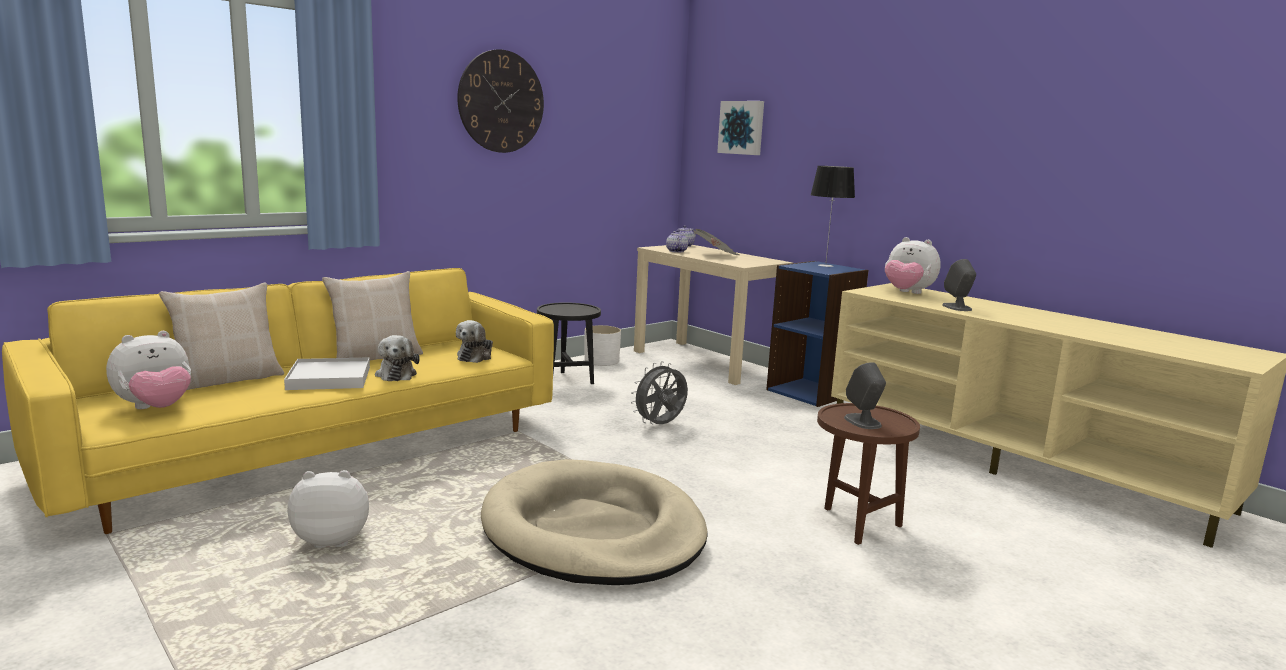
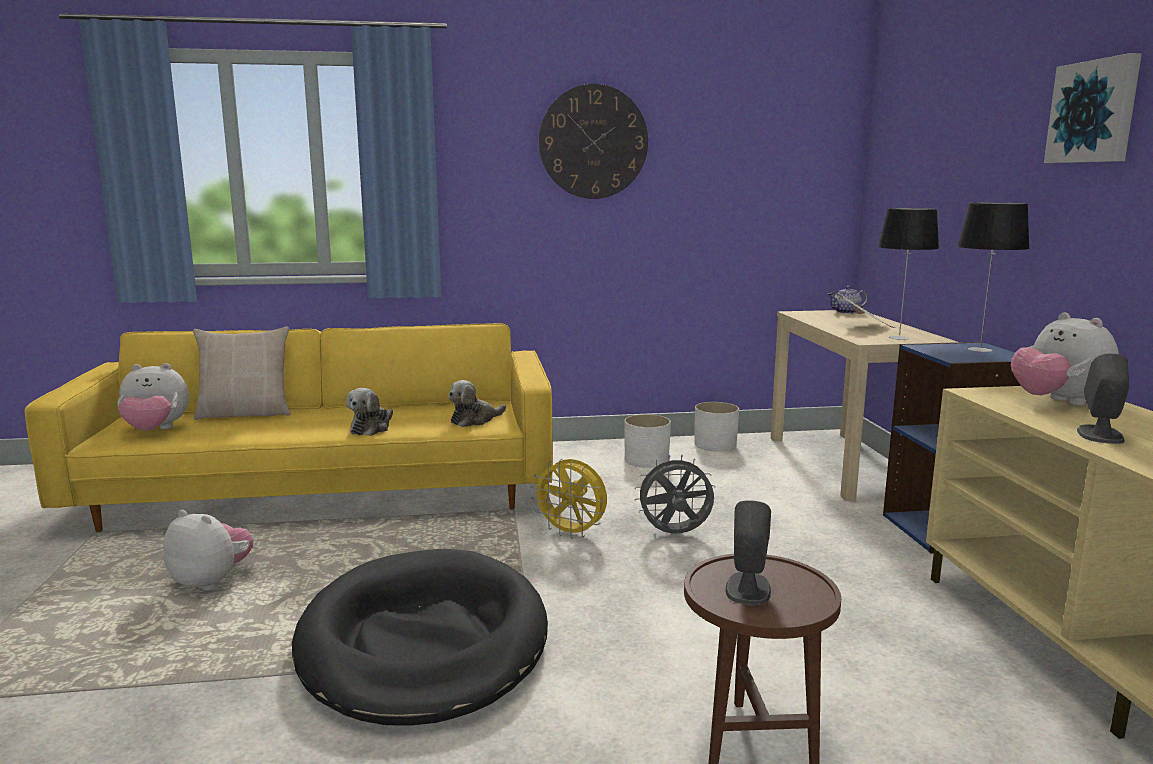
camera: 35 degrees right, 0 degrees up
(329, 378) = (312, 423): white tray -> none
(376, 357) = (390, 408): beige pillow -> none
(567, 379) = (647, 460): black side table -> white planter
(588, 439) = (571, 533): none -> yellow fan
(593, 531) = (424, 642): beige dog bed -> black dog bed
(676, 251) = (816, 318): teapot -> none
(742, 127) = (918, 155): picture -> picture (1094, 112)
(756, 261) = (900, 338): none -> table lamp

